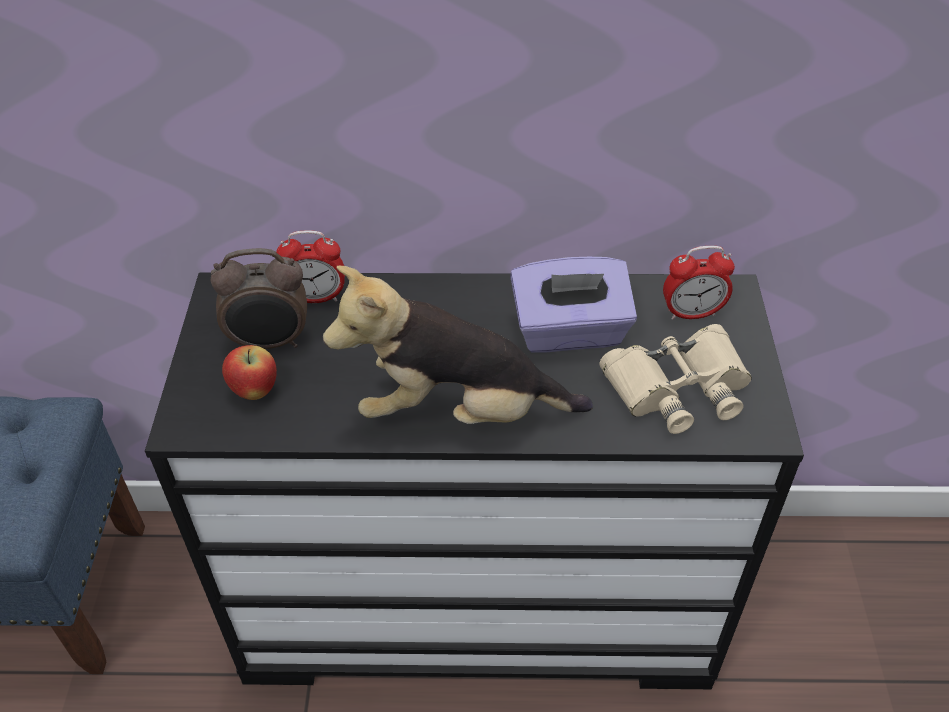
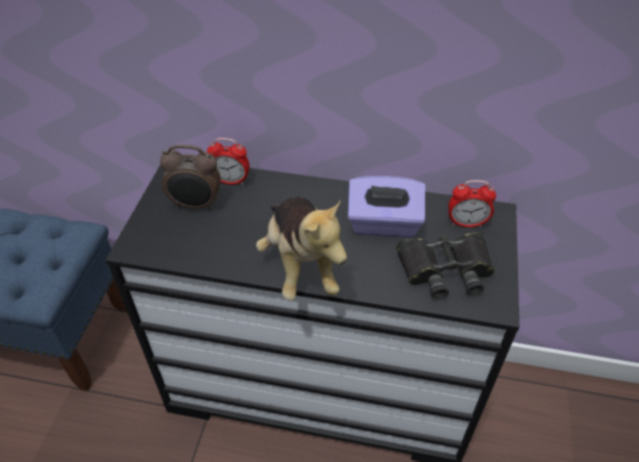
camera: 10 degrees right, 0 degrees up
(254, 391) = (179, 233): apple -> none
(458, 411) = (300, 264): plush toy -> plush toy turned 120 degrees counterclockwise
(678, 387) = (445, 270): beige binoculars -> black binoculars

